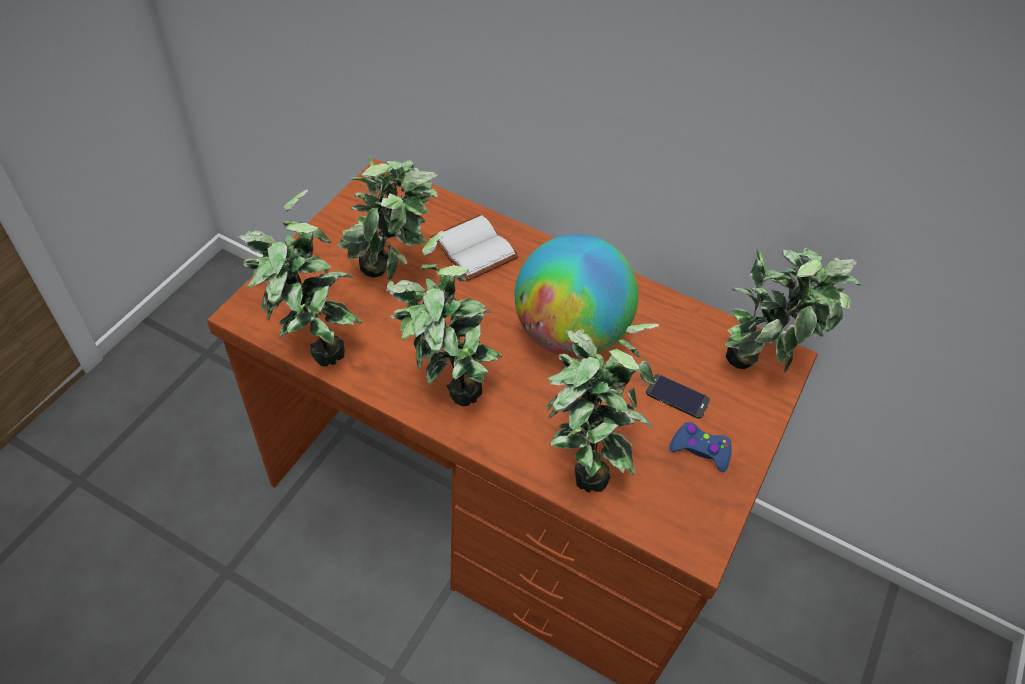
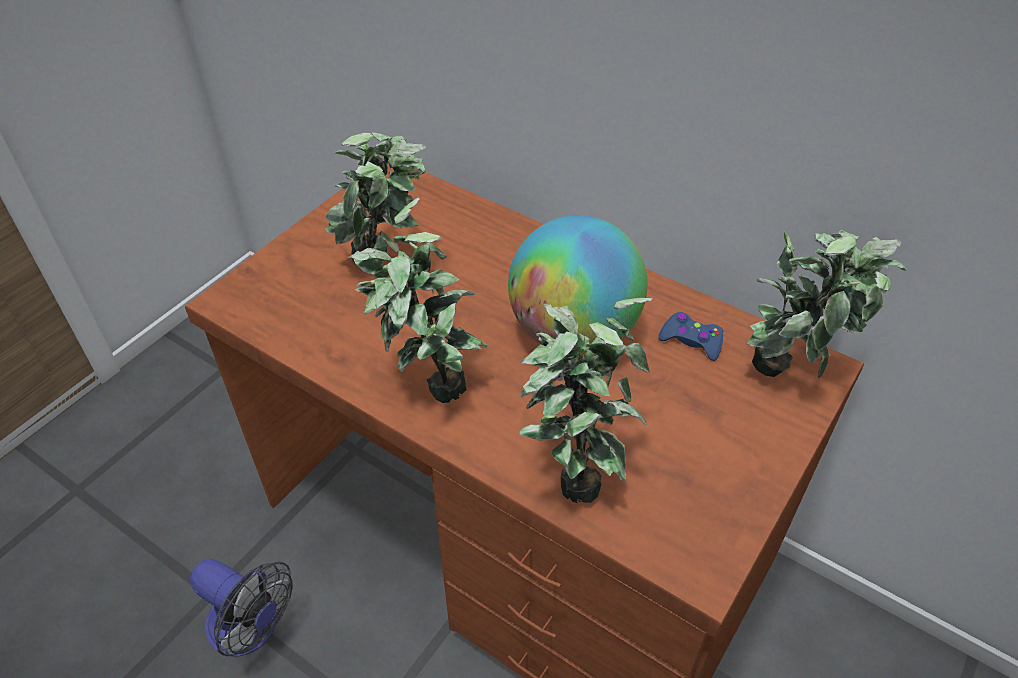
camera: 10 degrees right, 5 degrees down
(269, 602) = (251, 629): none -> fan
(313, 347) = (290, 336): potted plant -> none
(476, 248) = (482, 243): white book -> none
(677, 397) = (692, 404): phone -> none
(700, 450) = (714, 463): blue game controller -> blue game controller (691, 341)

